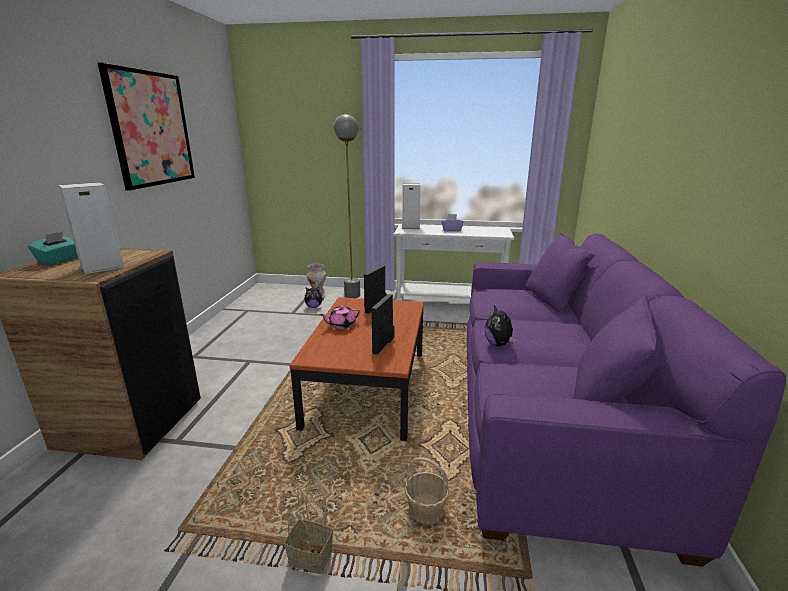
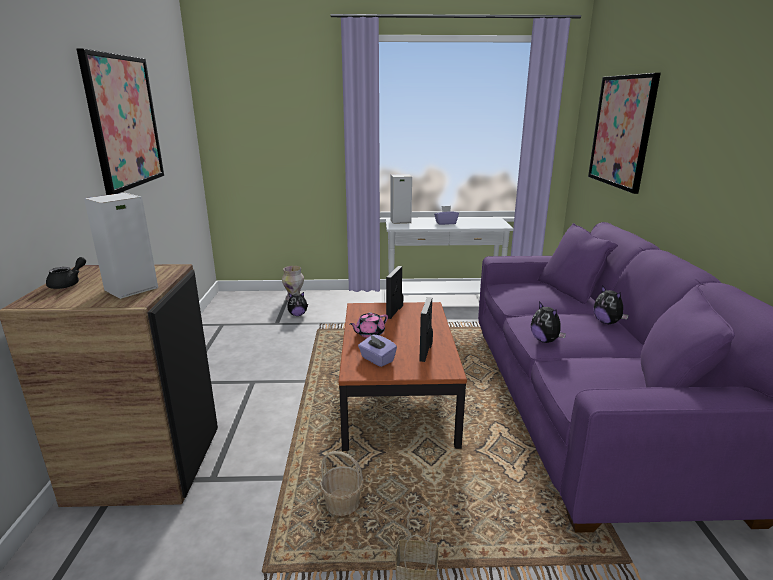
camera: 10 degrees left, 0 degrees up
(60, 260) = (69, 284): turquoise tissue box -> black teapot
(334, 349) = (377, 359): none -> purple tissue box
(352, 295) = (335, 299): grey floor lamp -> none
(426, 510) = (509, 514): basket -> basket (342, 503)
(571, 331) = (607, 322): none -> plush toy
(620, 142) = (621, 131): none -> picture

